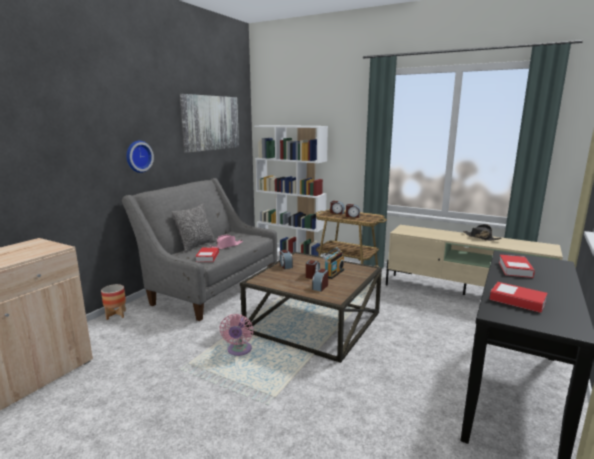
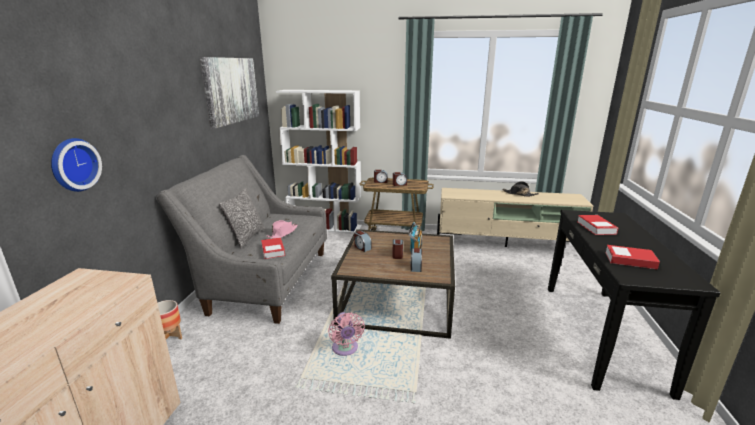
camera: 20 degrees left, 5 degrees up
(138, 156) = (166, 139): wall clock -> wall clock (73, 164)

